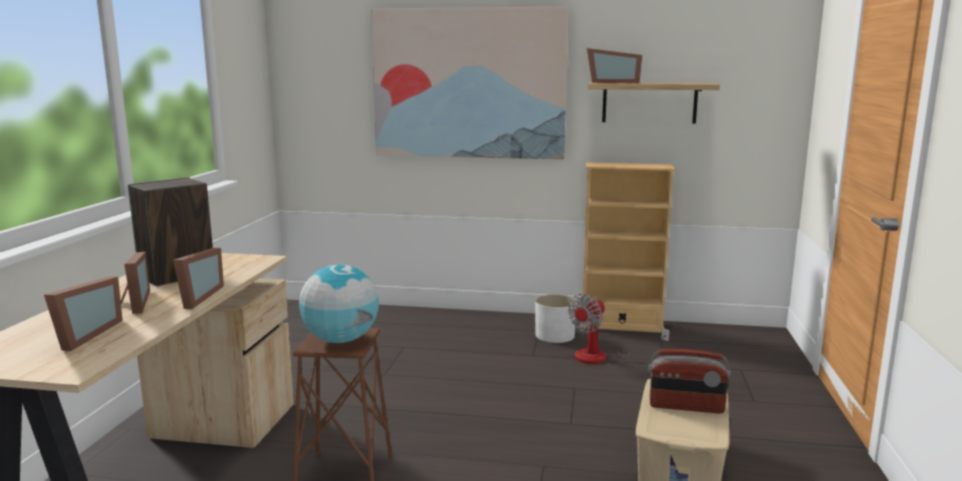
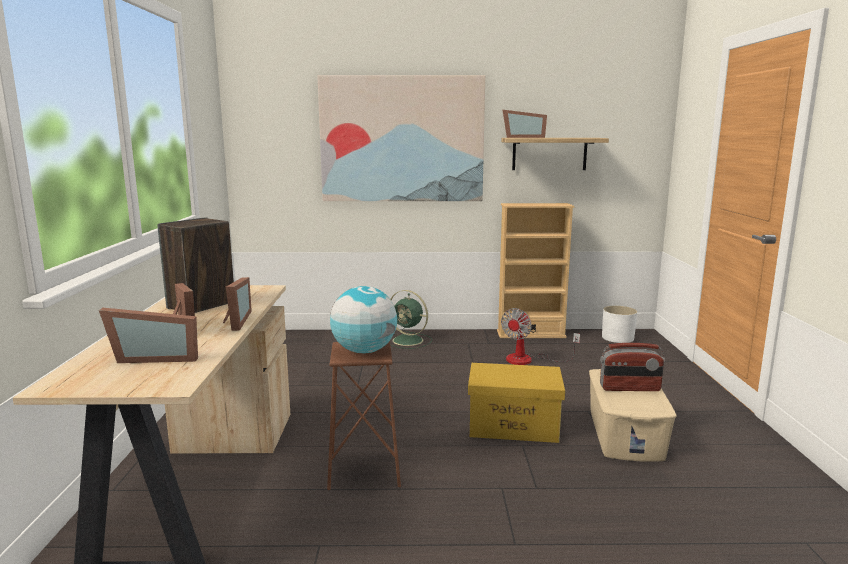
camera: 10 degrees left, 0 degrees up
(82, 336) = (156, 357): picture frame -> picture frame turned 90 degrees clockwise
(469, 324) = (409, 341): none -> green fan
(545, 441) = (514, 426): none -> yellow storage box
(555, 335) = (482, 345): white planter -> white planter (617, 338)

